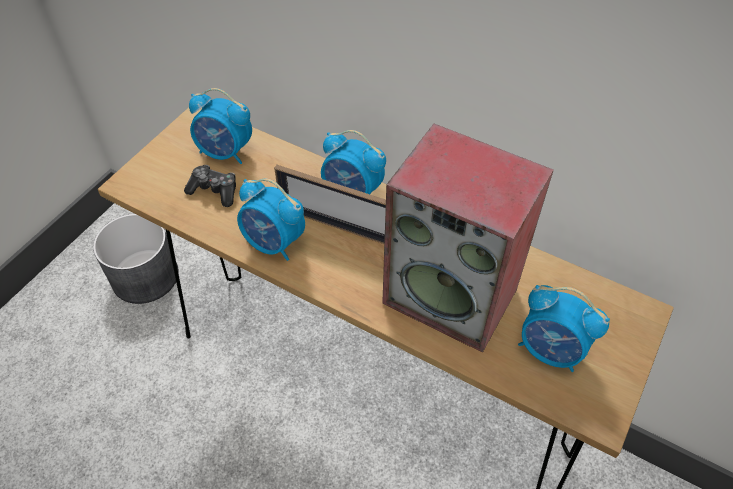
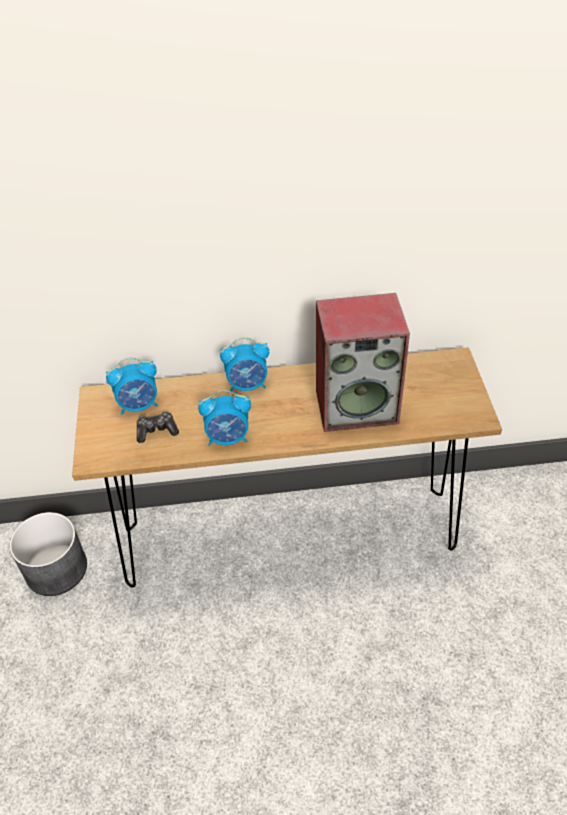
camera: 35 degrees left, 5 degrees down
(338, 226) = (257, 406): picture frame -> none
(550, 350) = (431, 402): alarm clock -> none

